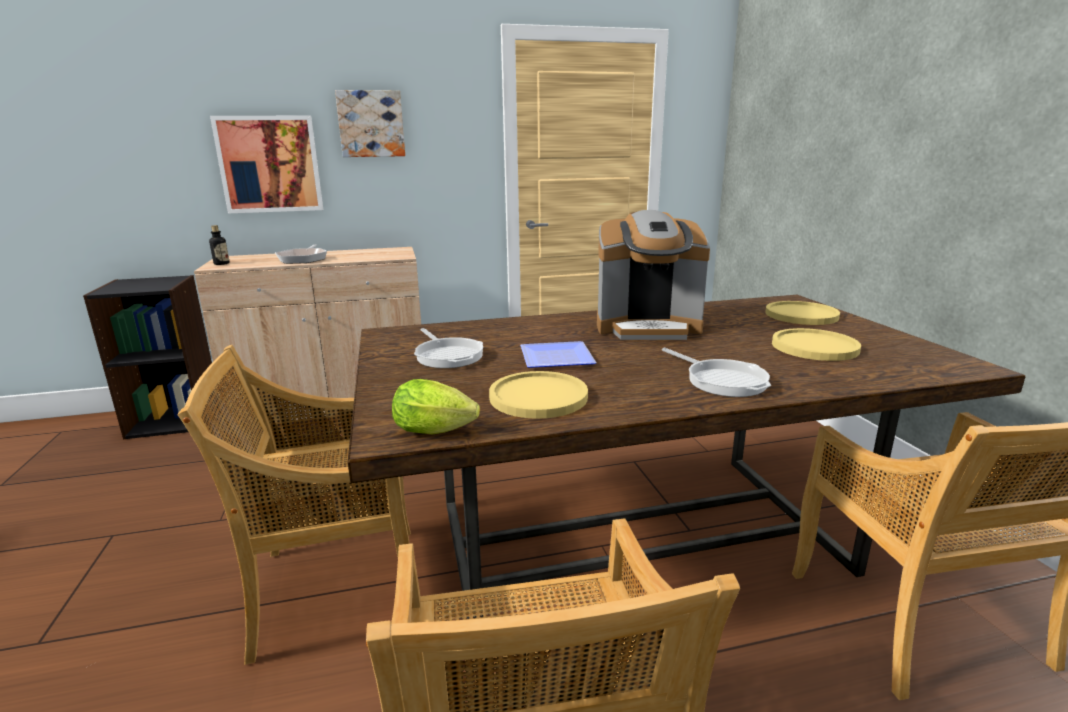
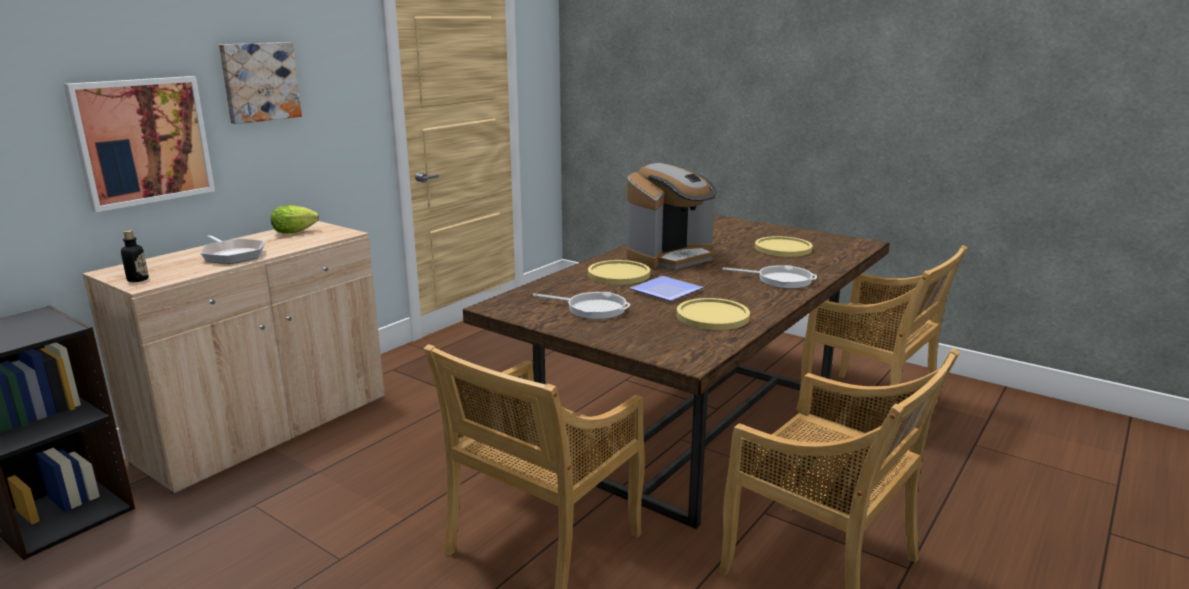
camera: 40 degrees left, 0 degrees up
(438, 431) = (708, 350): lettuce -> lettuce (297, 232)
(801, 315) = (737, 228): yellow plate -> yellow plate (619, 274)

